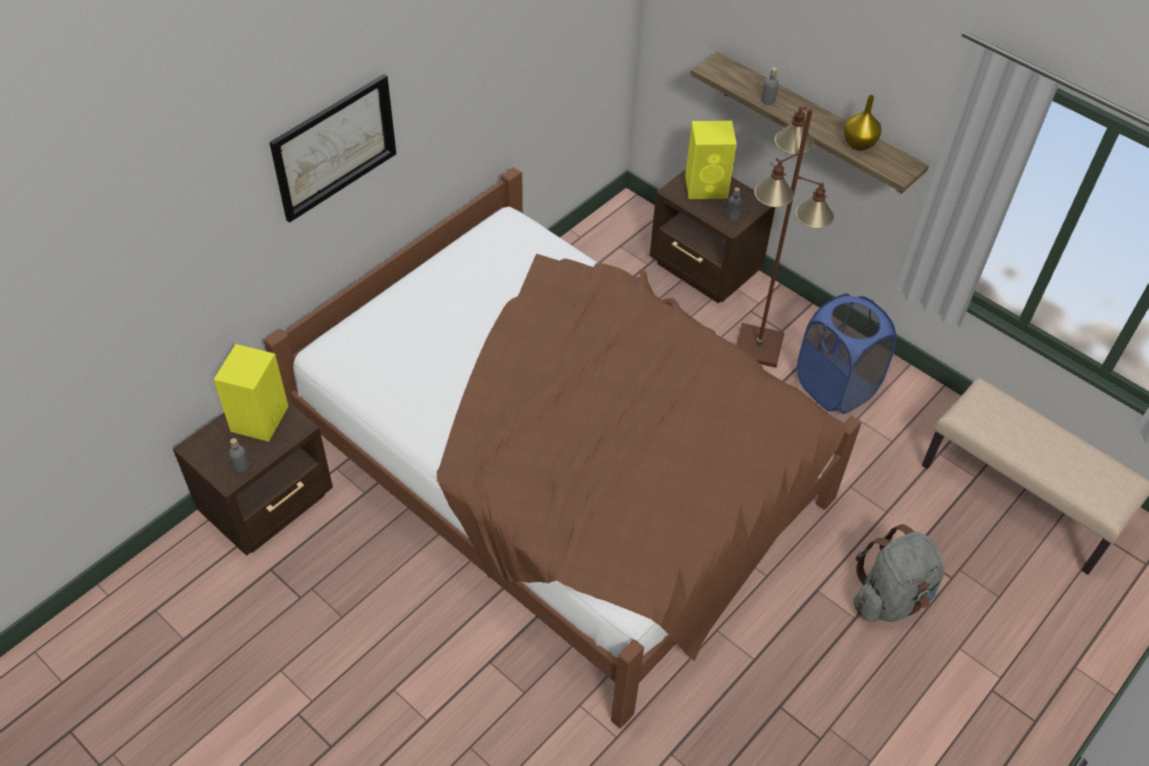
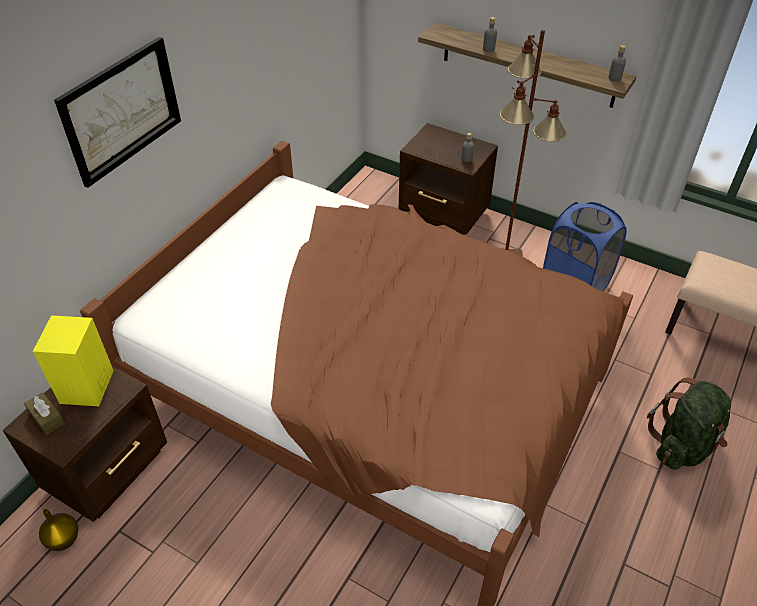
camera: 10 degrees left, 5 degrees down
(216, 444) = (47, 418): none -> brown tissue box
(241, 465) = (74, 434): grey bottle -> grey bottle (614, 78)
(707, 186) = (440, 141): yellow speaker -> none
(858, 144) = (573, 68): yellow vase -> yellow vase (63, 540)
(891, 597) = (682, 445): grey backpack -> green backpack

